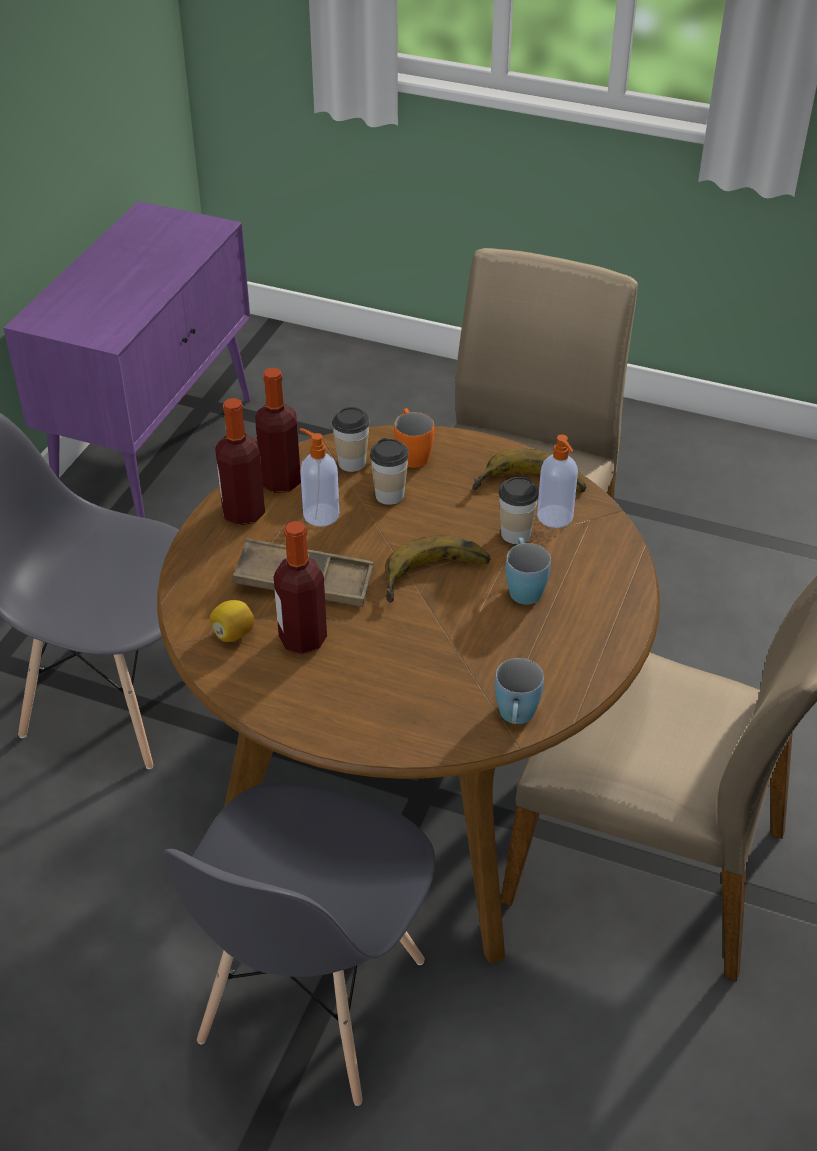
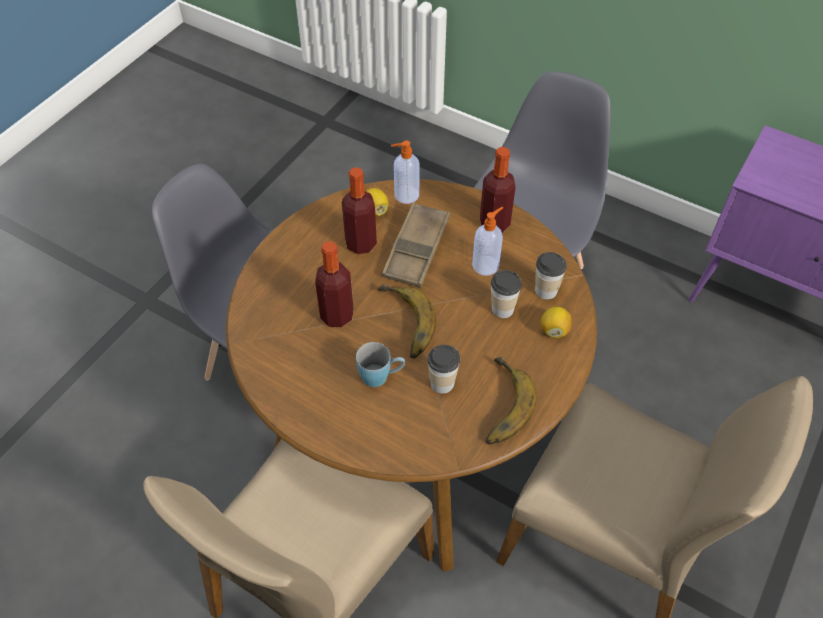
camera: 100 degrees right, 10 degrees up
(280, 481) = (527, 246): bottle -> bottle (337, 315)
(411, 453) = (554, 330): orange mug -> lemon
(516, 718) = (255, 346): blue mug -> none
(555, 517) = (458, 415): soap dispenser -> soap dispenser (405, 195)

